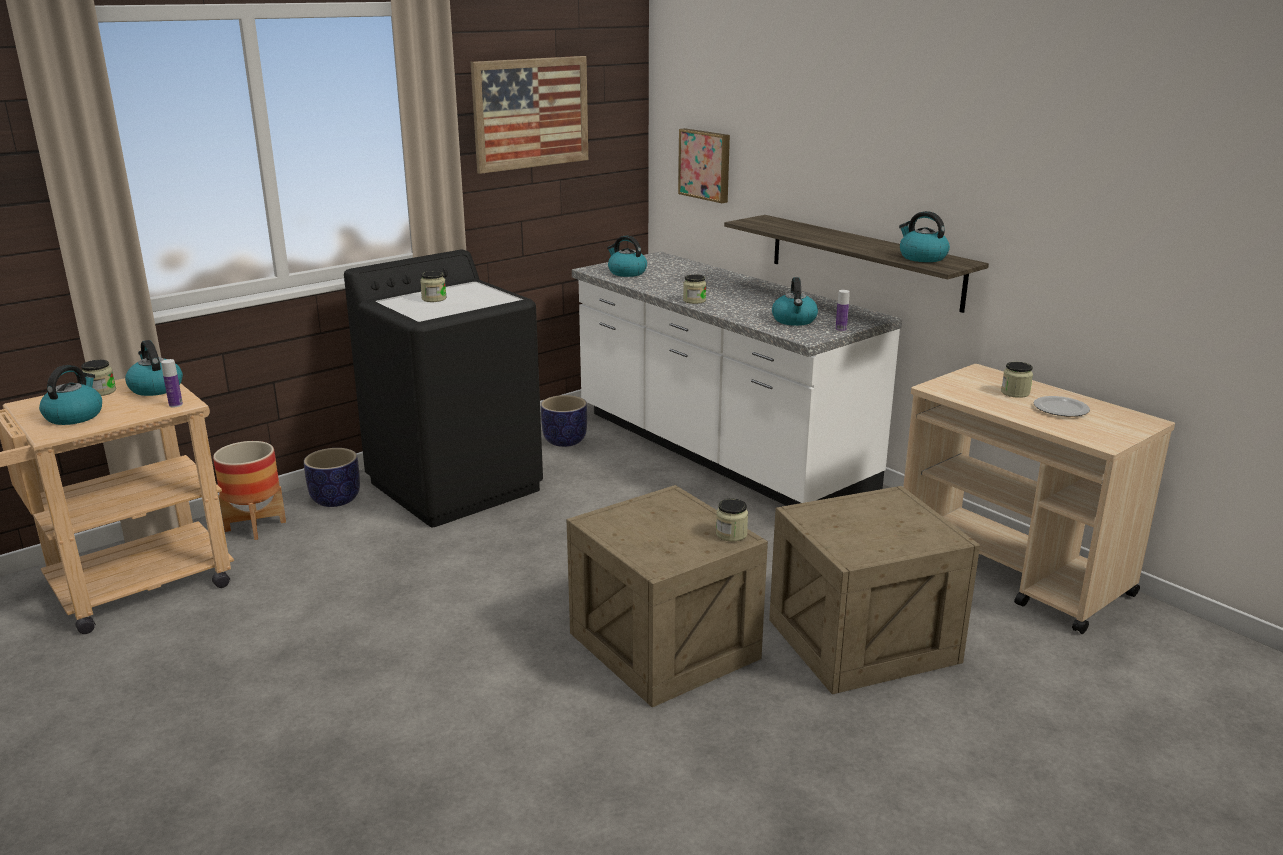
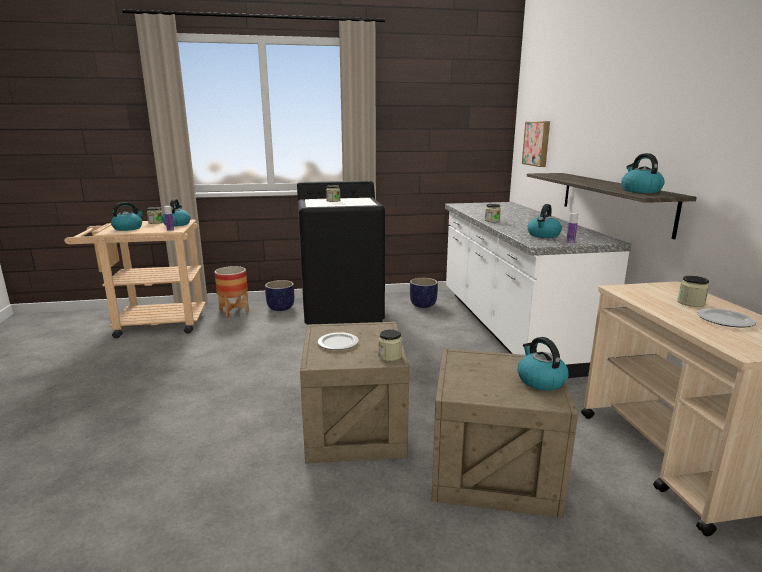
camera: 30 degrees right, 5 degrees down
(531, 113) = (430, 108): picture -> none
(626, 272) = (473, 207): kettle -> kettle (540, 380)
(645, 534) = (337, 343): none -> plate

